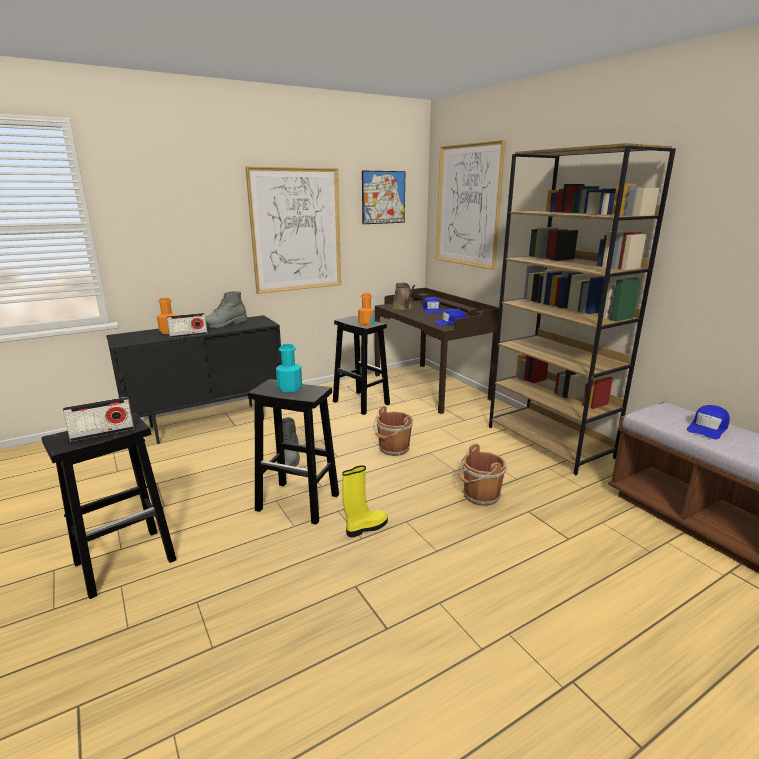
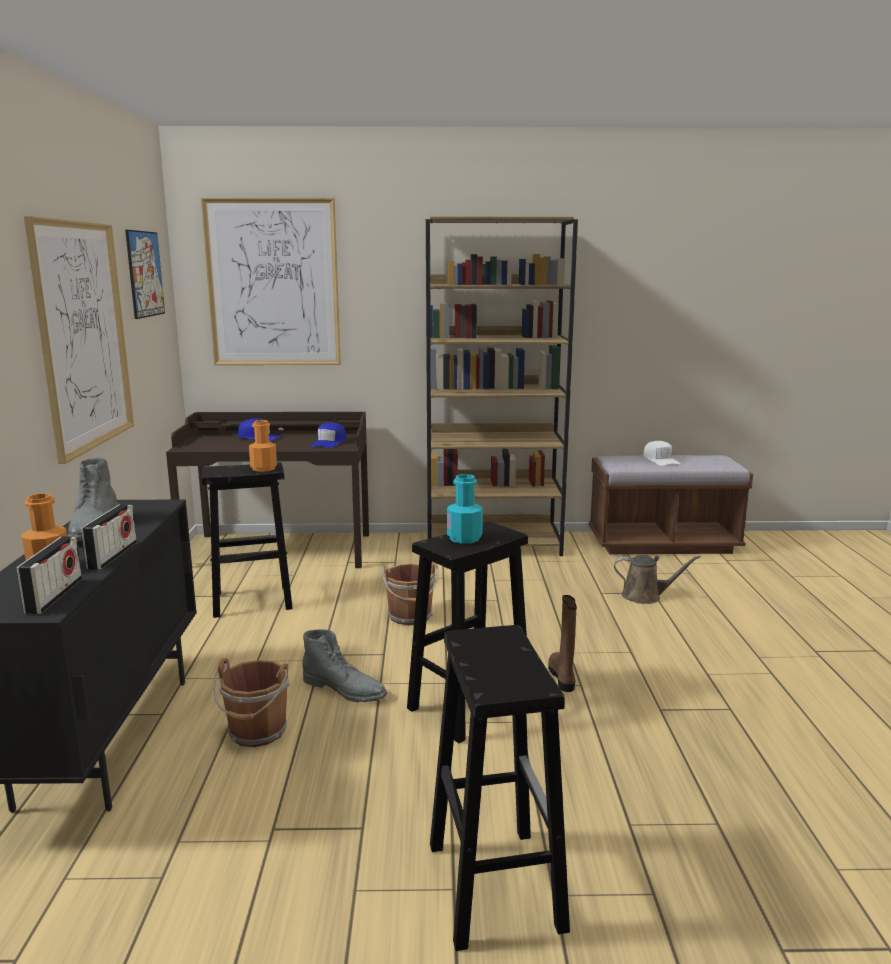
camera: 60 degrees left, 5 degrees down
(103, 433) = (510, 655): radio -> radio (54, 596)
(365, 528) = (562, 677): yellow boot -> brown boot
(403, 308) = (217, 444): brown watering can -> brown watering can (645, 596)
(480, 496) = (557, 604): brown bucket -> brown bucket (257, 732)
(708, 428) = (660, 460): blue cap -> white cap

